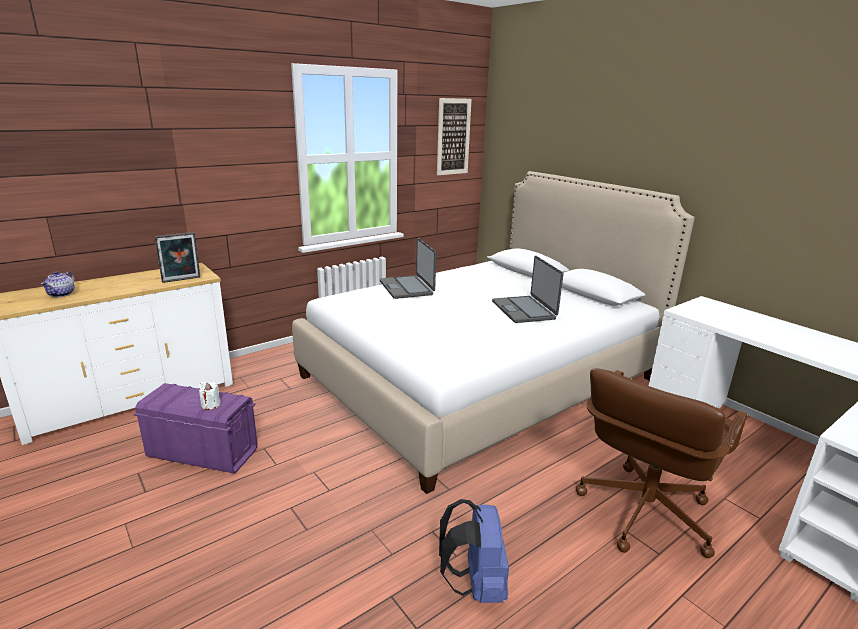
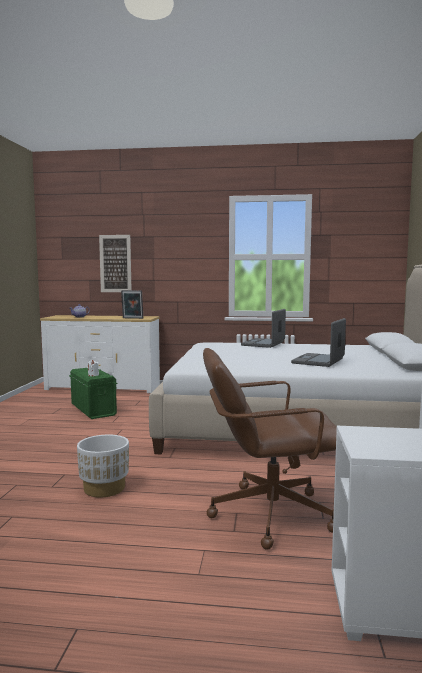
camera: 45 degrees right, 15 degrees down
(202, 453) = (93, 409): purple storage box -> green storage box
(453, 137) = (370, 244): picture -> picture (115, 263)
(475, 584) = (104, 488): blue backpack -> white planter

